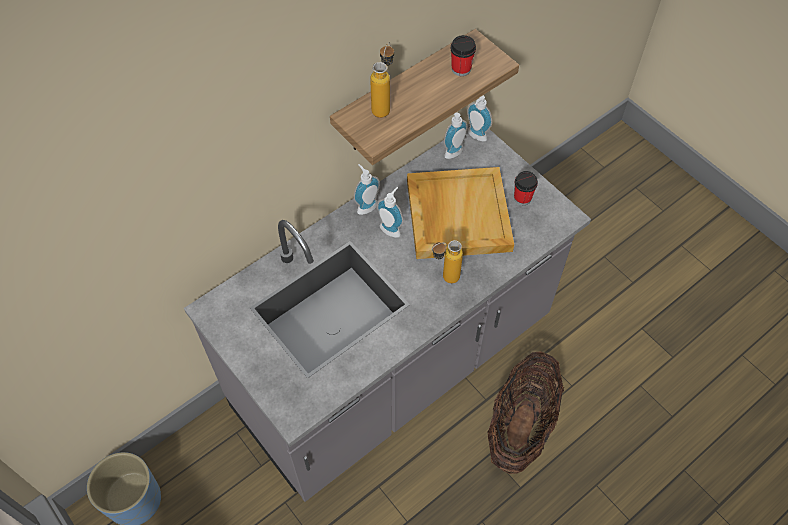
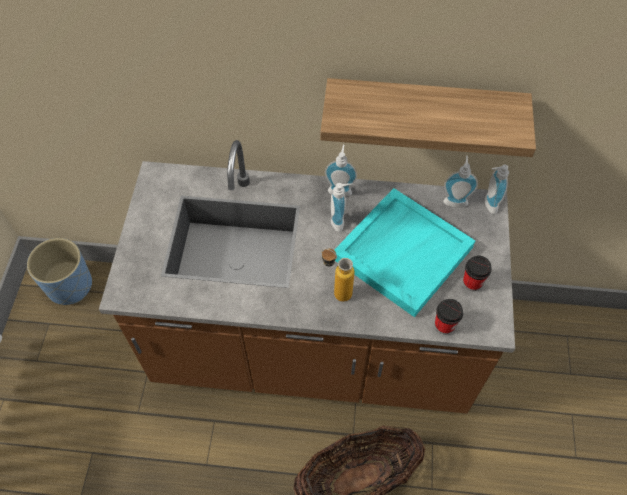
camera: 45 degrees right, 0 degrees up
(383, 106) = (377, 100): bottle -> none
(394, 366) = (313, 348): grey counter -> brown counter
(457, 215) = (402, 252): beige tray -> turquoise tray
(461, 69) = (477, 116): cup -> cup (444, 325)

